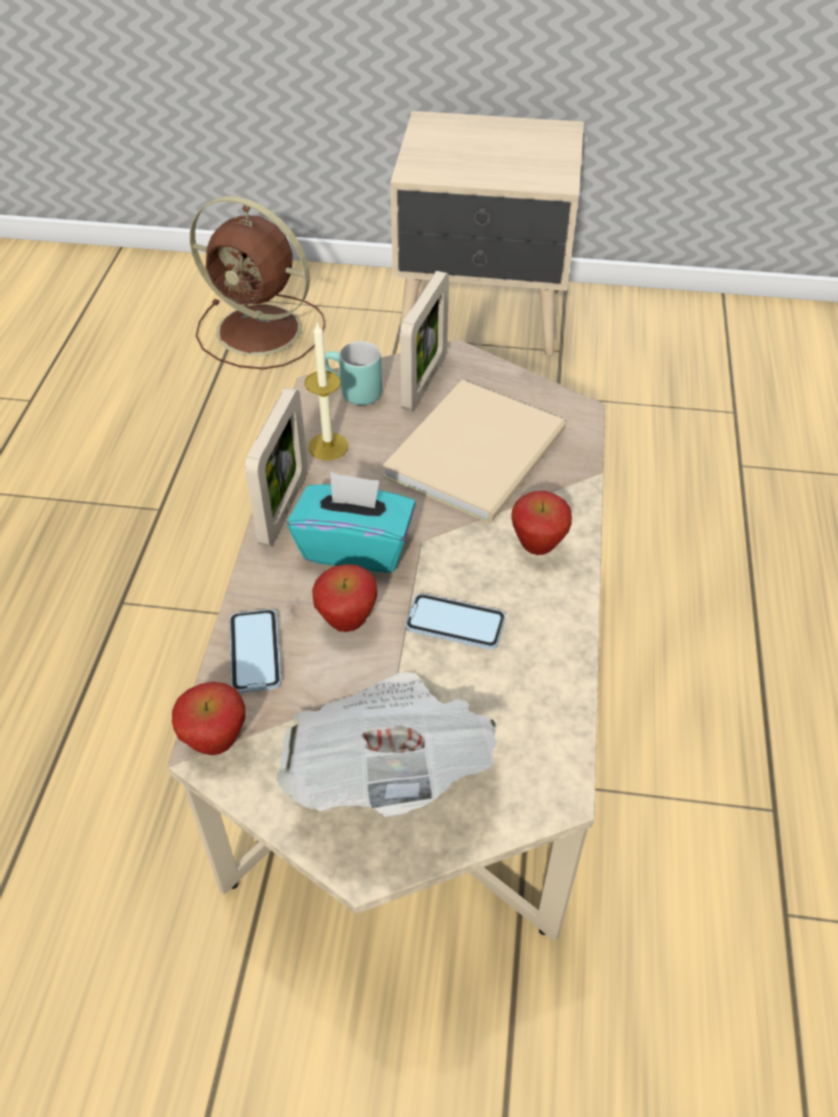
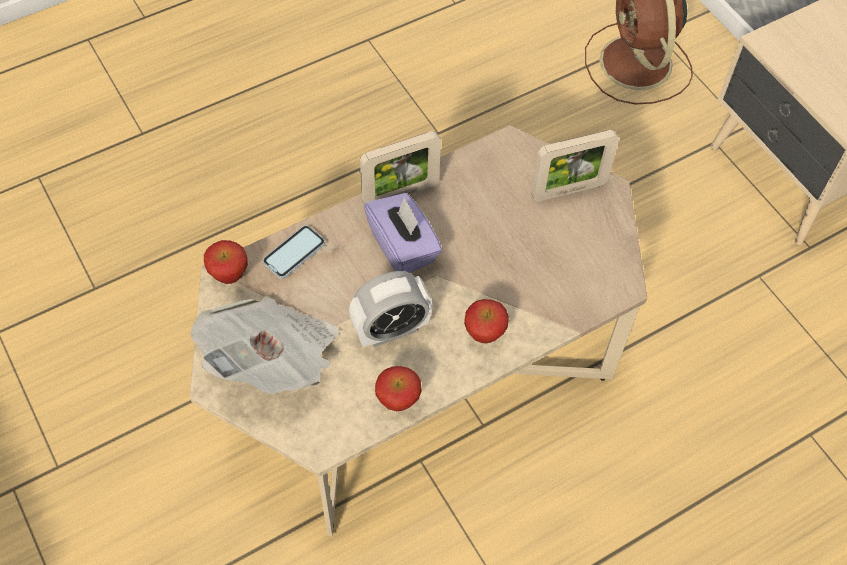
camera: 50 degrees right, 10 degrees up
(328, 446) = (467, 180): candle -> none
(347, 622) = (348, 279): apple -> apple (398, 401)
(352, 394) = (521, 161): turquoise mug -> none
(355, 547) = (403, 247): turquoise tissue box -> purple tissue box
(455, 623) = (391, 330): phone -> alarm clock
(481, 452) = (535, 259): beige book -> none

